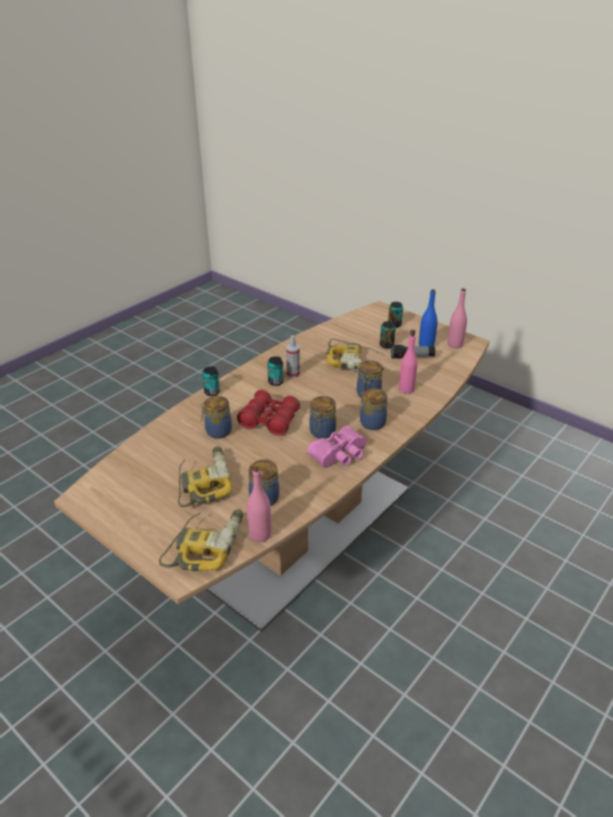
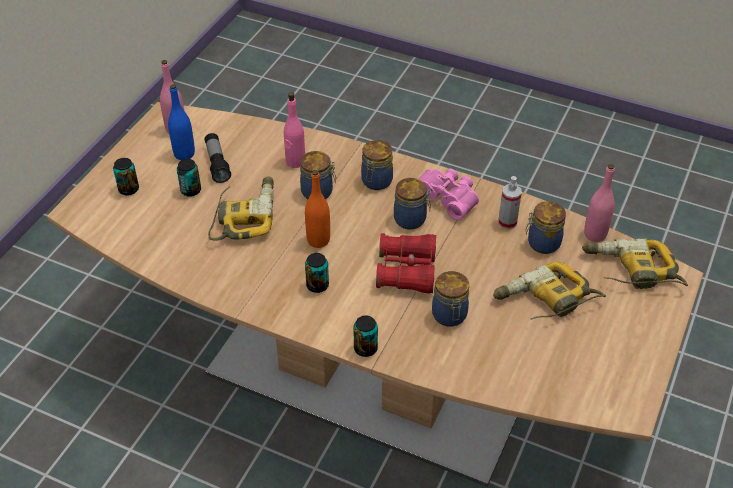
camera: 105 degrees left, 10 degrees up
(293, 374) = (291, 271): spray bottle -> spray bottle (507, 222)
(318, 388) = (318, 240): none -> orange bottle

